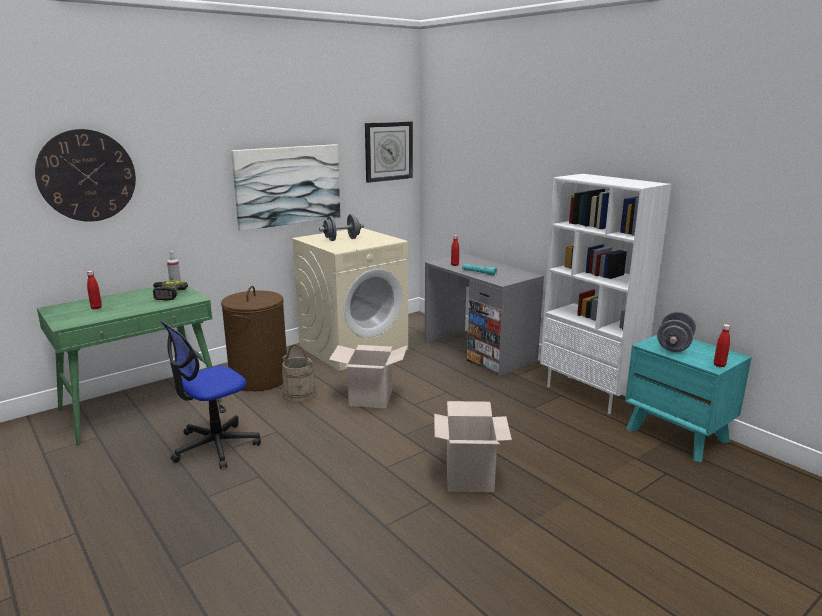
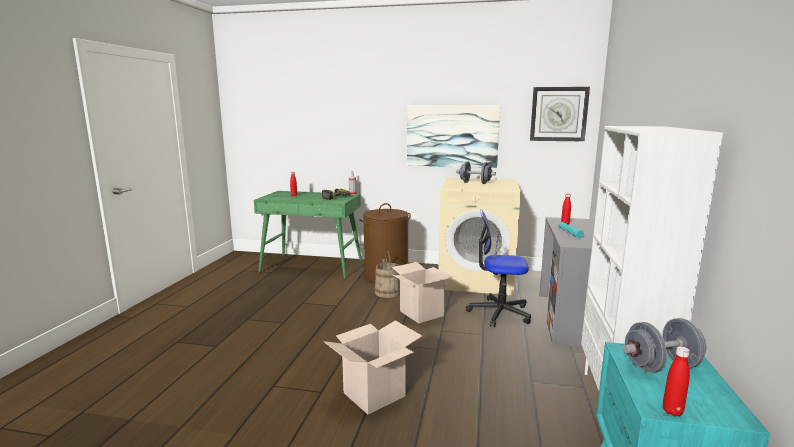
camera: 50 degrees right, 5 degrees down
(87, 176) = (314, 116): wall clock -> none
(215, 446) = (298, 298): office chair -> office chair (499, 313)

